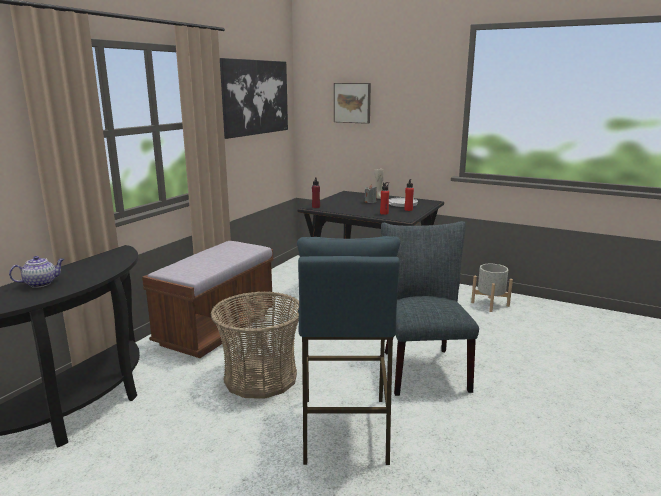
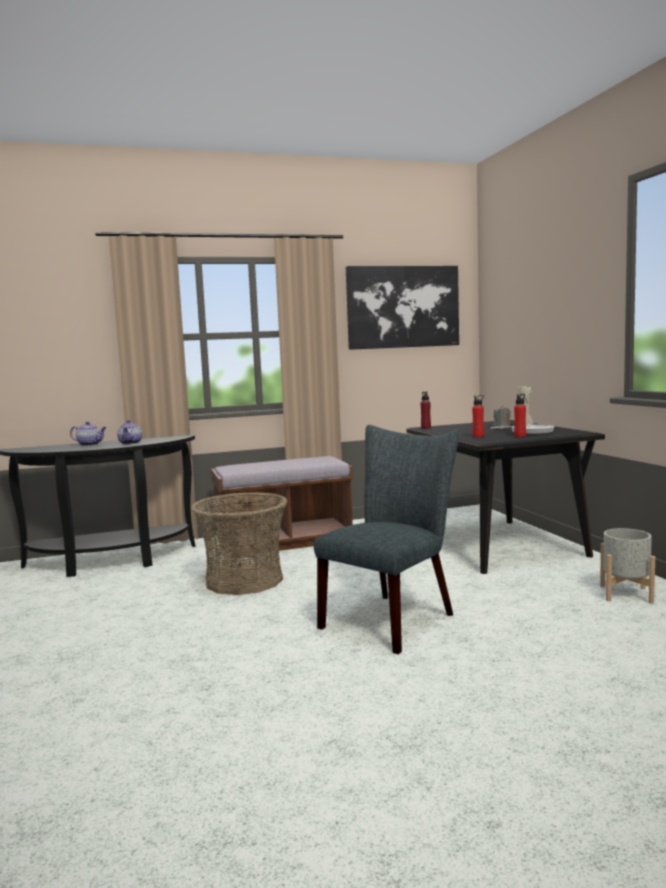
camera: 45 degrees right, 10 degrees down
(96, 271) = (131, 443): none -> teapot
(344, 429) = (225, 632): blue stool -> none
(352, 103) = (522, 306): picture -> none

